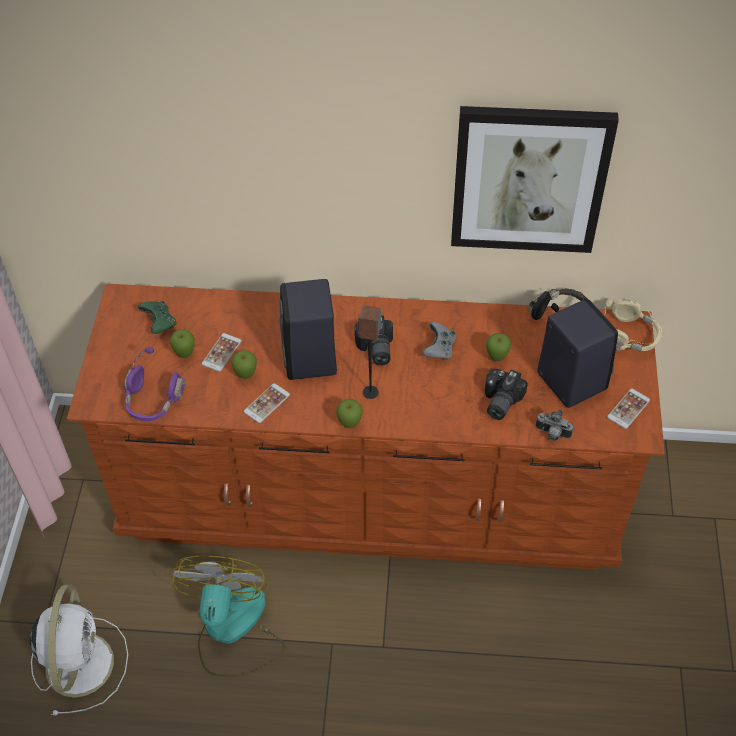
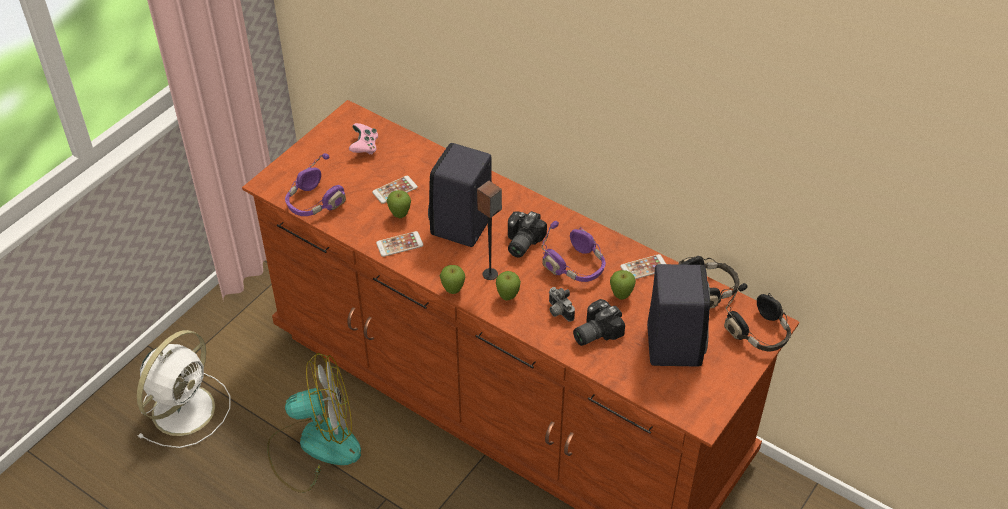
camera: 30 degrees right, 5 degrees down
(160, 323) = (364, 147): green game controller -> pink game controller
(185, 354) = (365, 179): apple -> apple (508, 297)
(232, 630) = (314, 446): fan -> fan turned 45 degrees clockwise
(439, 349) = (576, 267): grey game controller -> purple headphones
(529, 179) = (696, 132): picture -> none
(552, 434) = (620, 380): camera -> camera (558, 312)
(628, 409) = (708, 392): phone -> phone (644, 268)
(629, 337) = (759, 333): beige headphones -> black headphones

